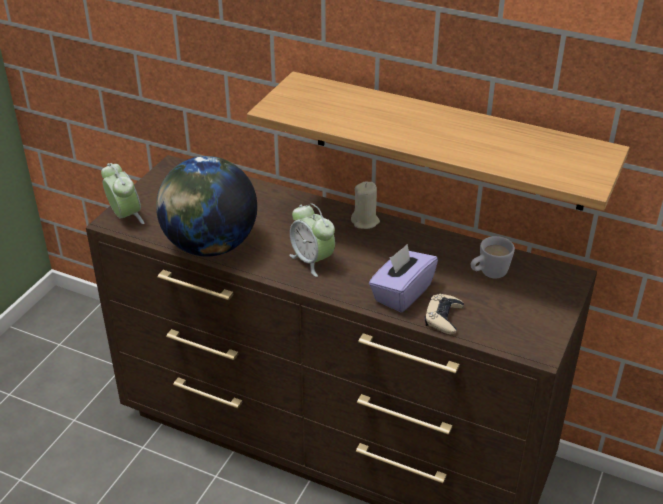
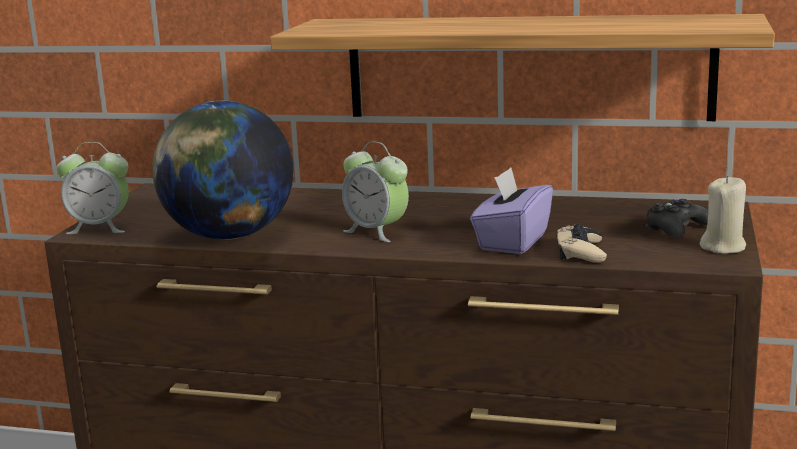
camera: 10 degrees left, 20 degrees down
(125, 216) = (100, 228): alarm clock -> alarm clock turned 135 degrees clockwise
(365, 221) = (431, 199): beige candle -> beige candle (723, 247)
(488, 274) = (615, 217): white mug -> none
(525, 300) = (677, 229): none -> black game controller

